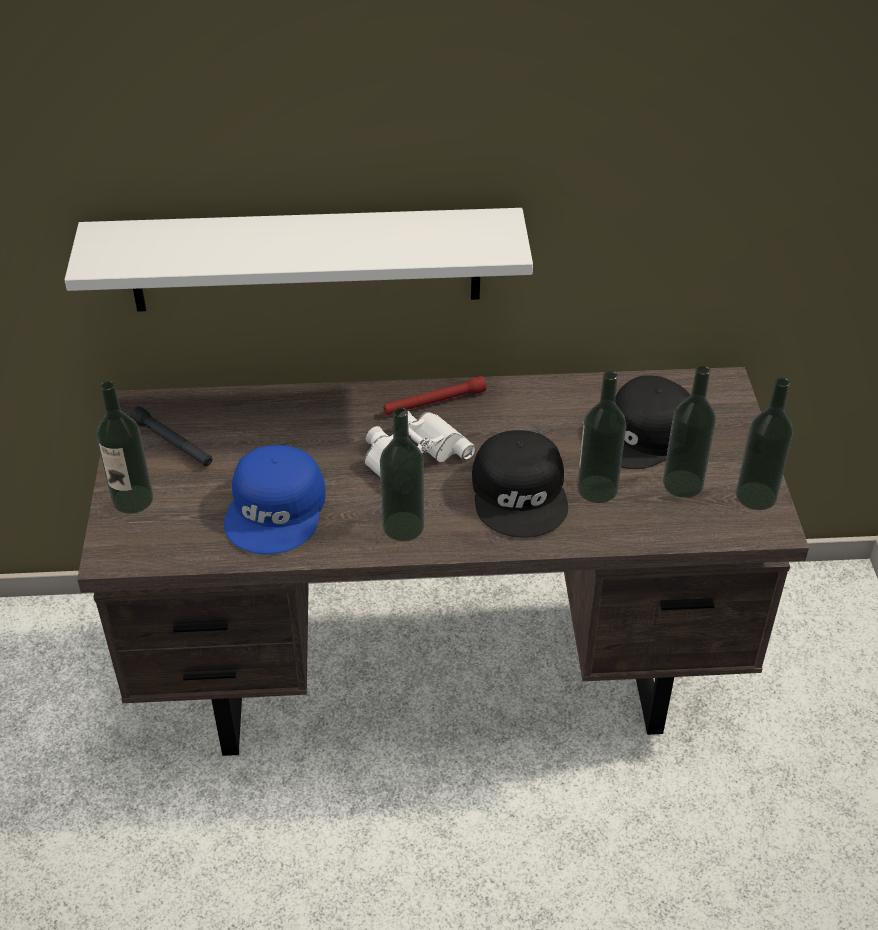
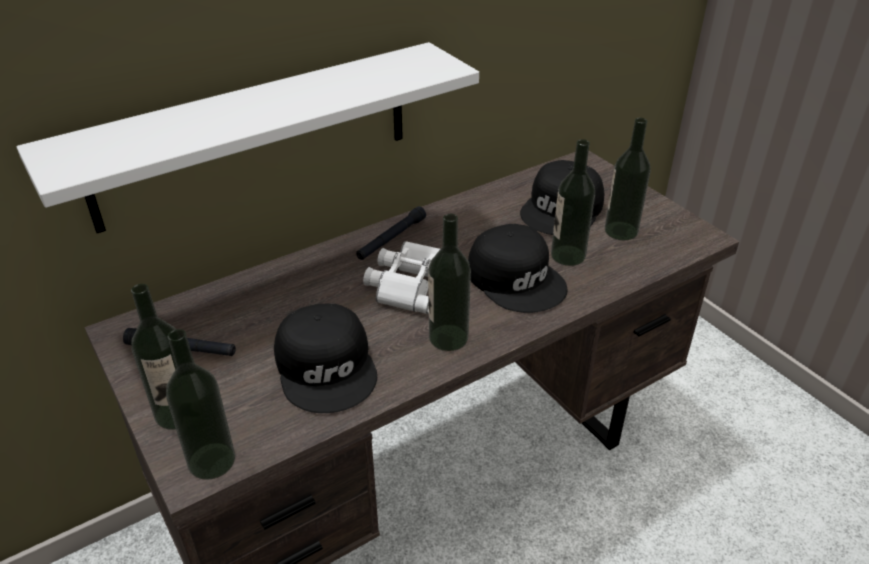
camera: 30 degrees left, 5 degrees down
(277, 509) = (327, 367): blue cap -> black cap
(434, 402) = (391, 239): red flashlight -> black flashlight
(756, 496) = (674, 221): bottle -> bottle (211, 461)

